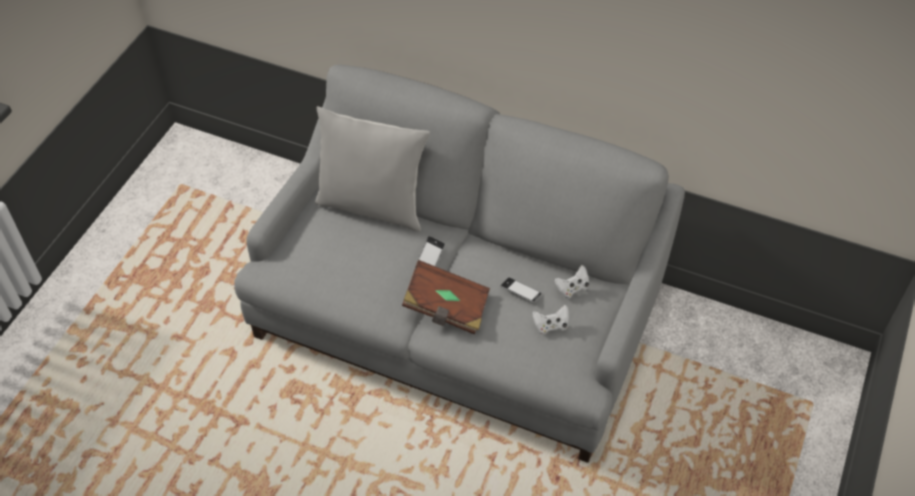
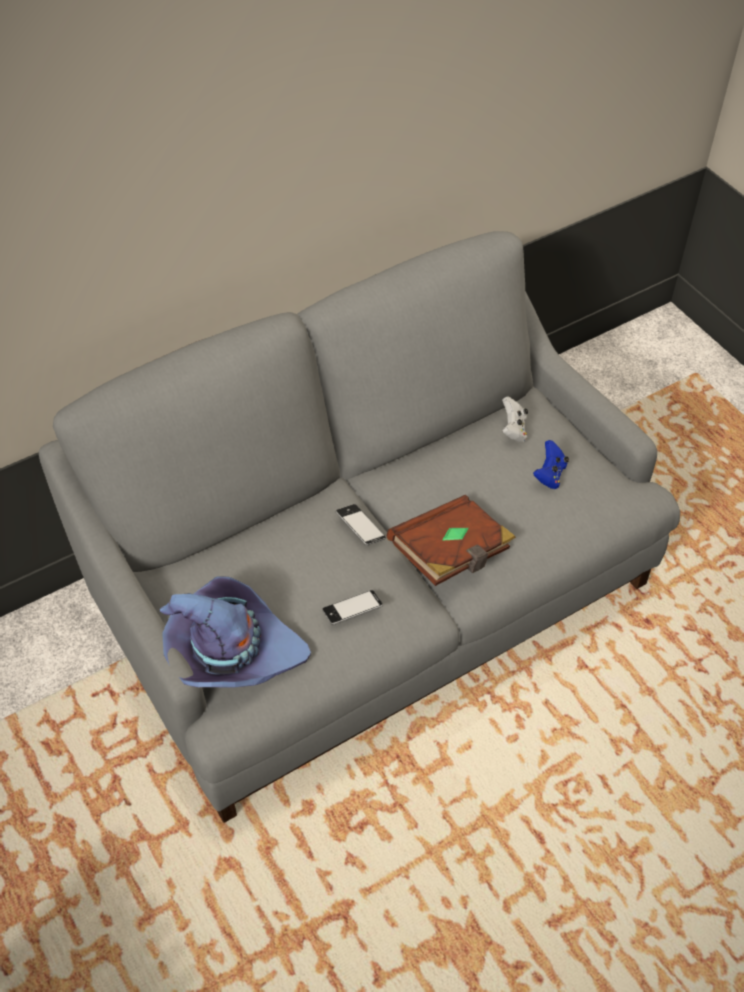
camera: 55 degrees left, 0 degrees up
(300, 246) = (231, 651): none -> purple hat
(372, 206) = (232, 542): grey pillow -> none
(520, 292) = (483, 474): phone -> phone (352, 610)
(551, 326) = (549, 475): white game controller -> blue game controller

